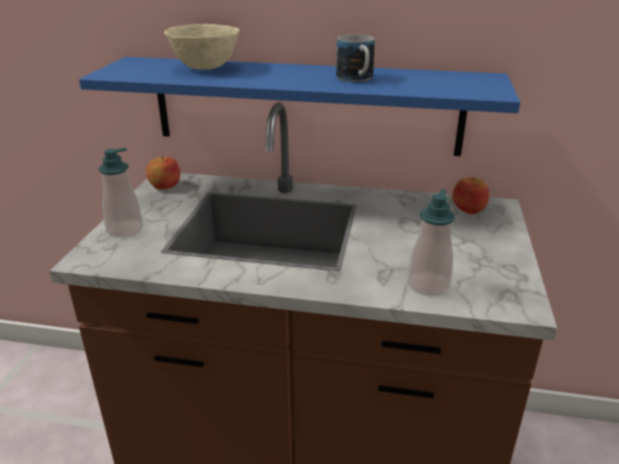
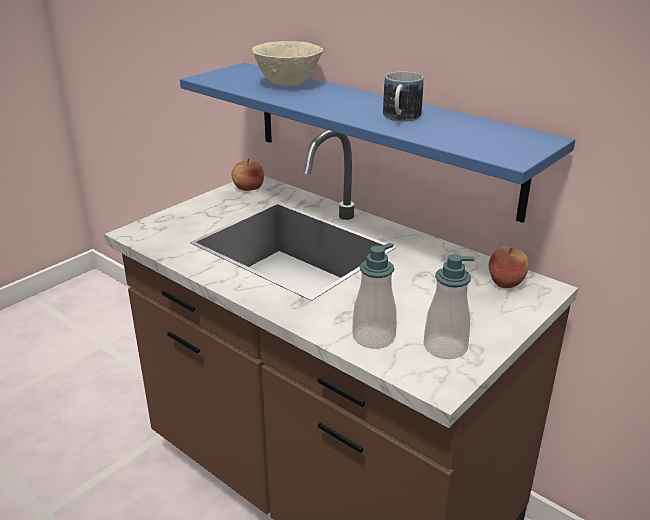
camera: 30 degrees right, 0 degrees up
(125, 229) = (182, 217): soap dispenser -> soap dispenser (445, 347)

